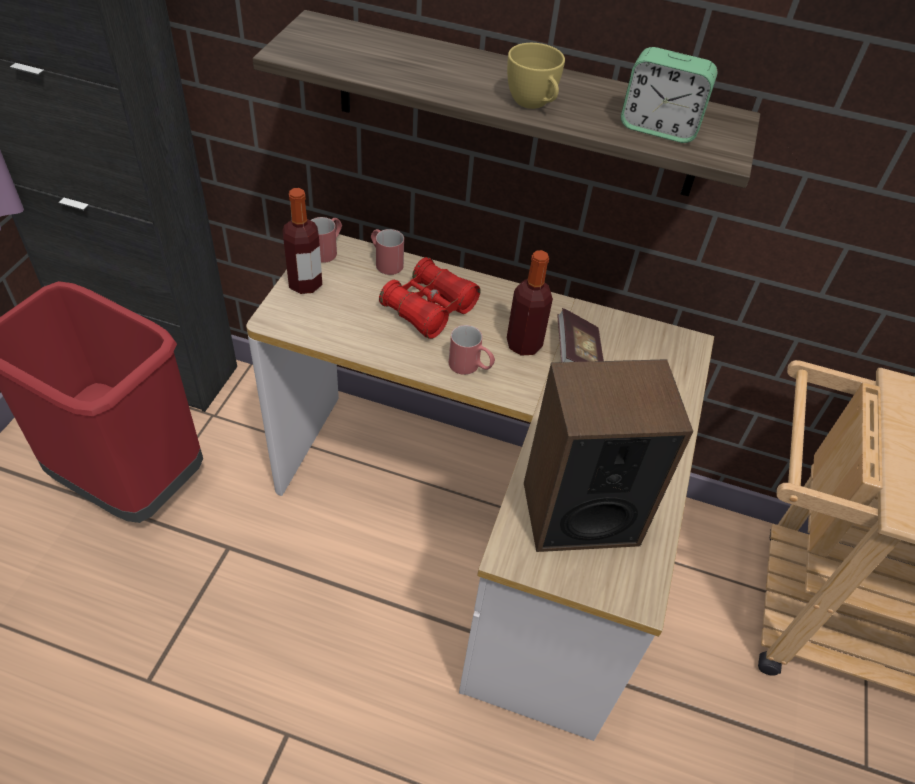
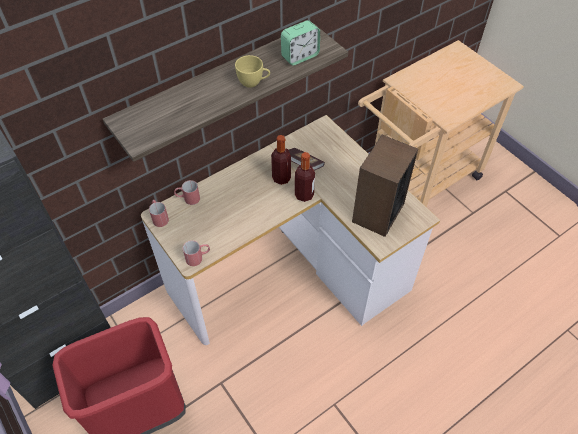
camera: 50 degrees left, 5 degrees up
(305, 284) = (176, 238): bottle -> bottle (304, 195)
(429, 308) = (233, 199): red binoculars -> none
(470, 367) = (279, 204): red mug -> red mug (198, 257)

